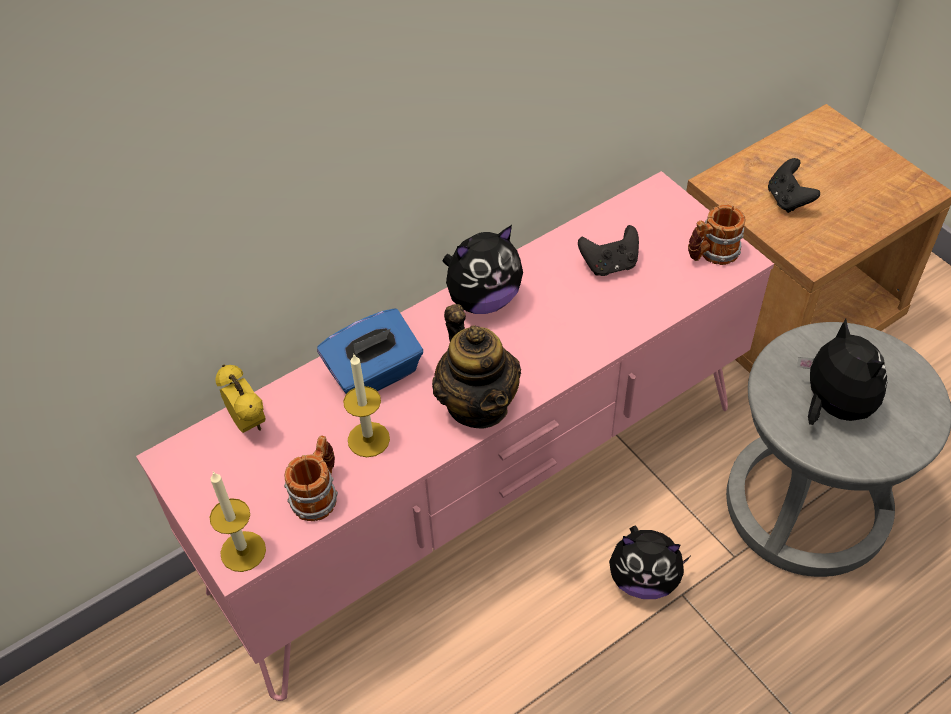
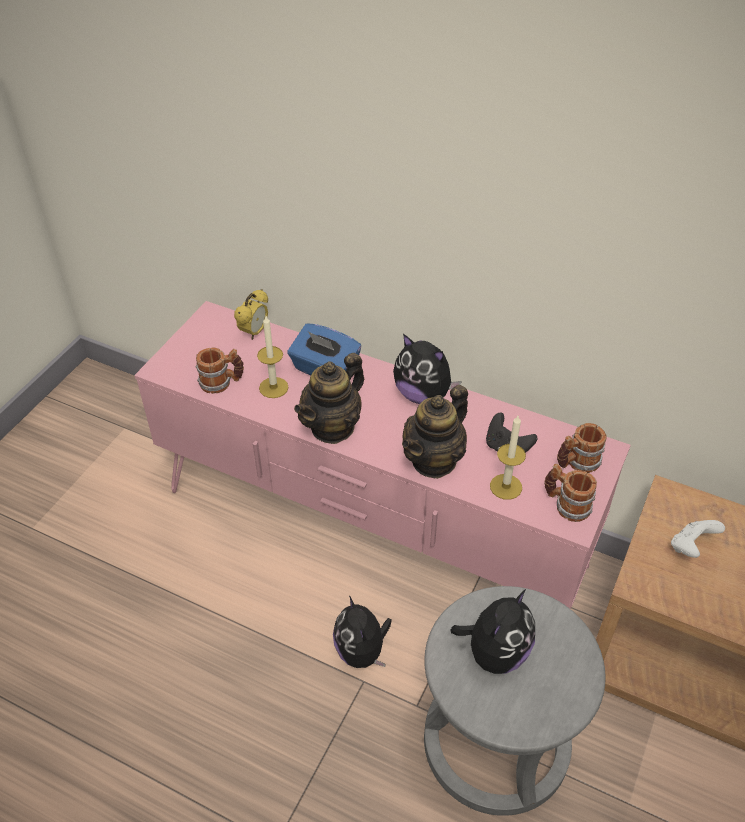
camera: 60 degrees right, 5 degrees down
(243, 551) = (166, 369): candle -> candle (506, 486)
(589, 332) = (434, 460): none -> teapot
(662, 220) = (577, 463): none -> mug
(788, 200) = (691, 547): black game controller -> white game controller

